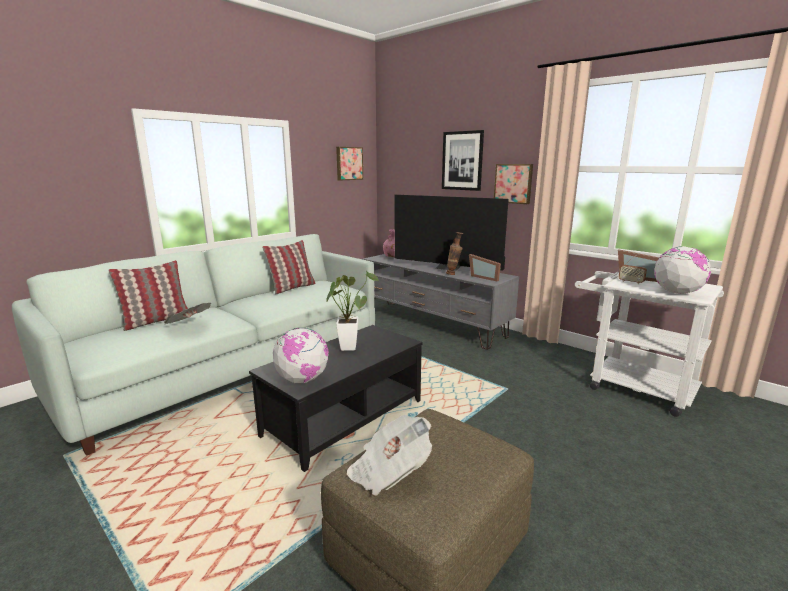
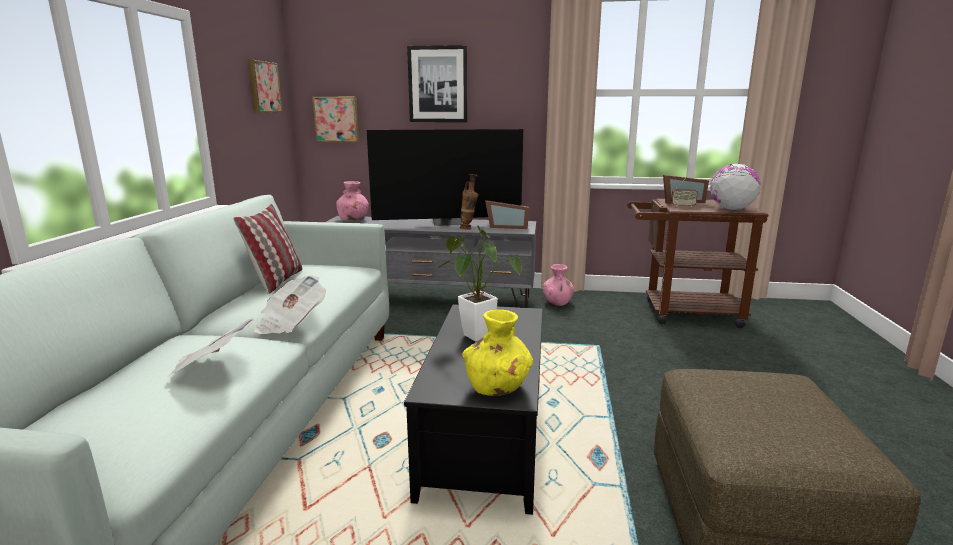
camera: 35 degrees left, 0 degrees up
(156, 321) = (124, 379): pillow -> none
(302, 379) = (497, 387): globe -> yellow vase
(389, 471) = (766, 437): newspaper -> newspaper (290, 323)
(513, 183) = (512, 111): picture -> picture (336, 119)
(524, 348) = (557, 302): none -> pink vase
(631, 386) = (682, 313): white cart -> brown cart

